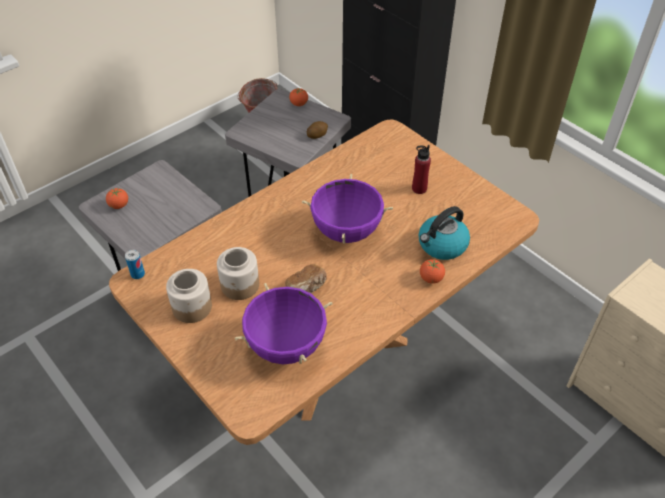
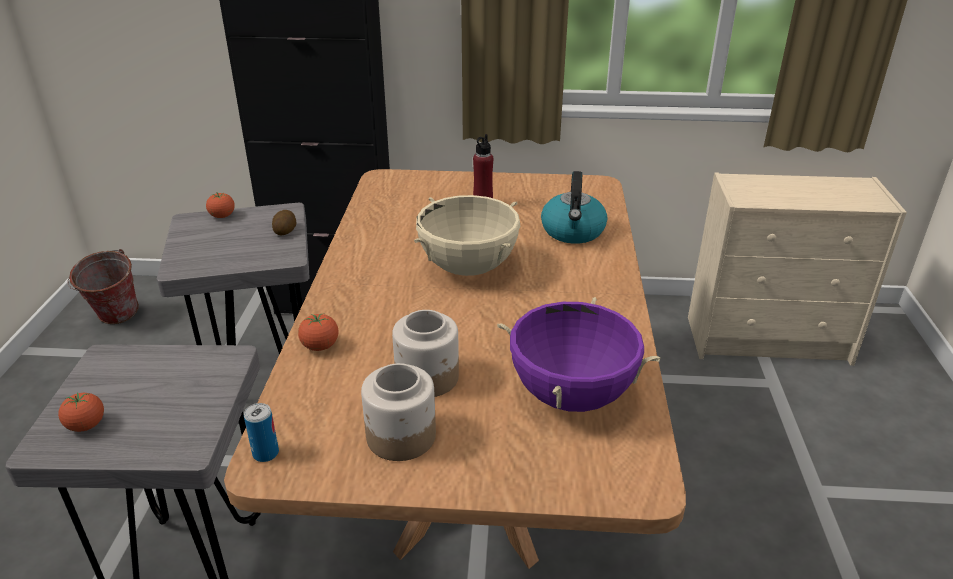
camera: 45 degrees left, 15 degrees down
(307, 288) = (507, 334): bread -> none
(346, 231) = (468, 268): purple cooking pot -> beige cooking pot
(431, 278) = (606, 259): tomato -> tomato (320, 346)

